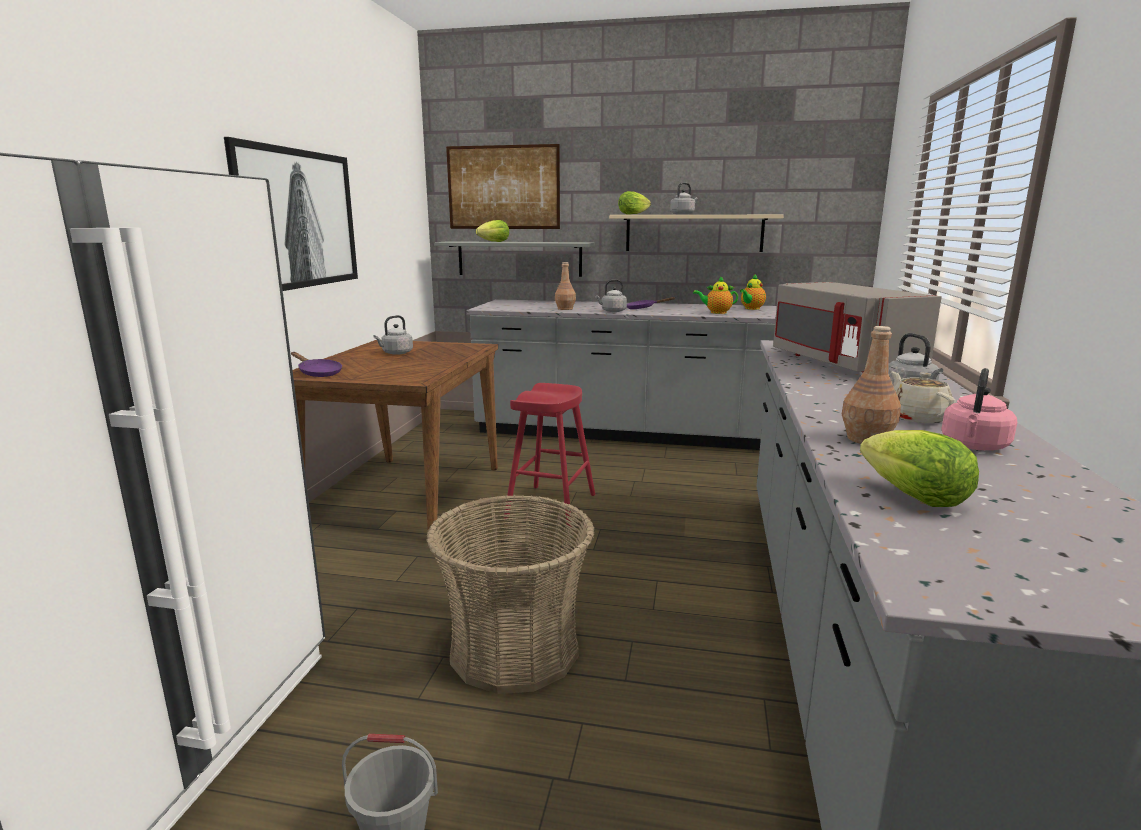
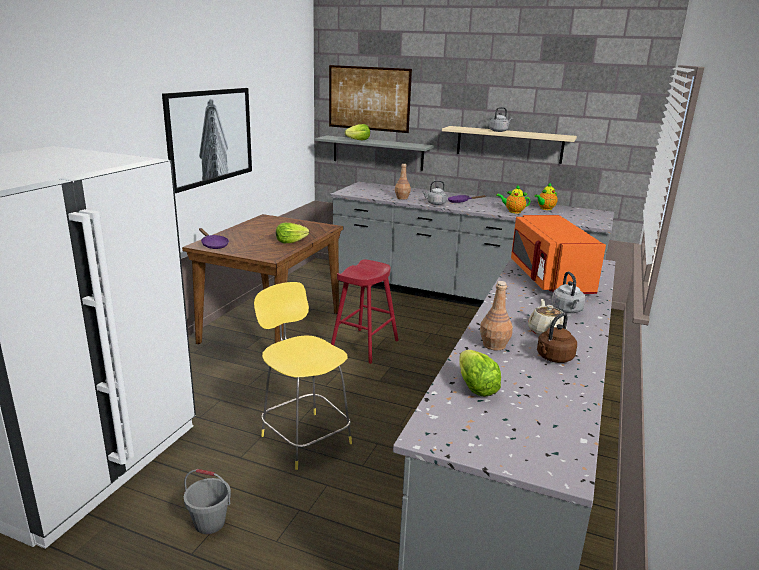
camera: 10 degrees right, 5 degrees up
(396, 353) = (270, 230): grey kettle -> none
(514, 649) = (304, 438): basket -> yellow stool
(632, 214) = (462, 127): lettuce -> lettuce (290, 242)
(840, 364) = (548, 278): grey microwave -> orange microwave
(974, 446) = (553, 358): pink kettle -> brown kettle

